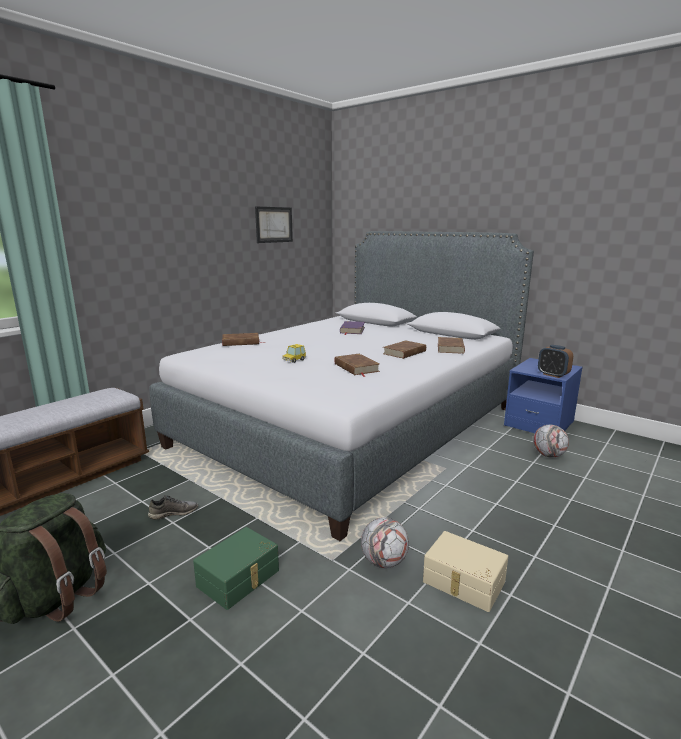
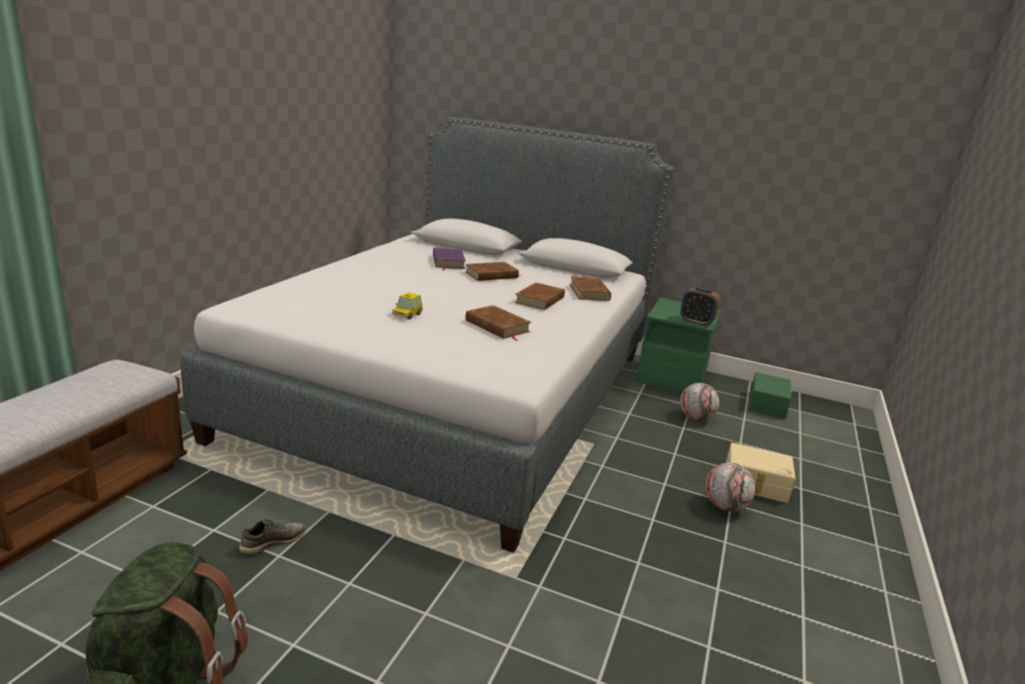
camera: 20 degrees left, 5 degrees up
(239, 579) = (413, 619): green storage box -> green storage box (768, 405)
(241, 342) = (307, 284): brown book -> brown book (491, 275)
(274, 224) = (319, 98): picture -> none
(384, 562) = (575, 571): football -> football (725, 506)
(463, 583) = (667, 583): beige storage box -> beige storage box (755, 484)
(539, 424) = (671, 377): blue nightstand -> green nightstand

